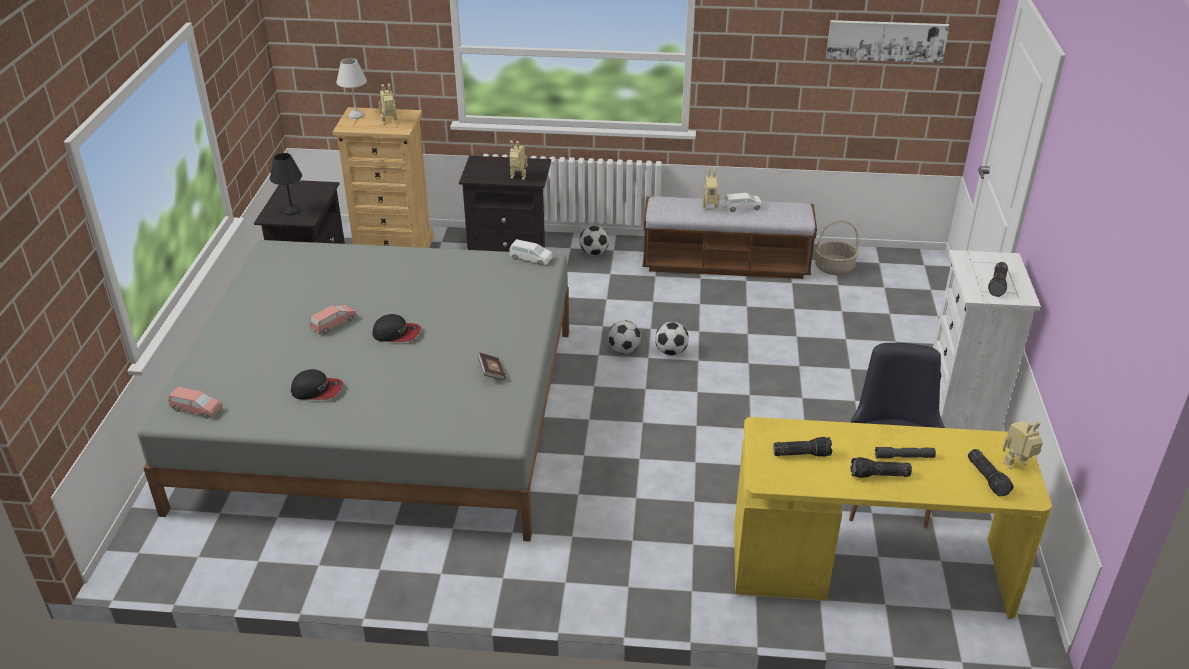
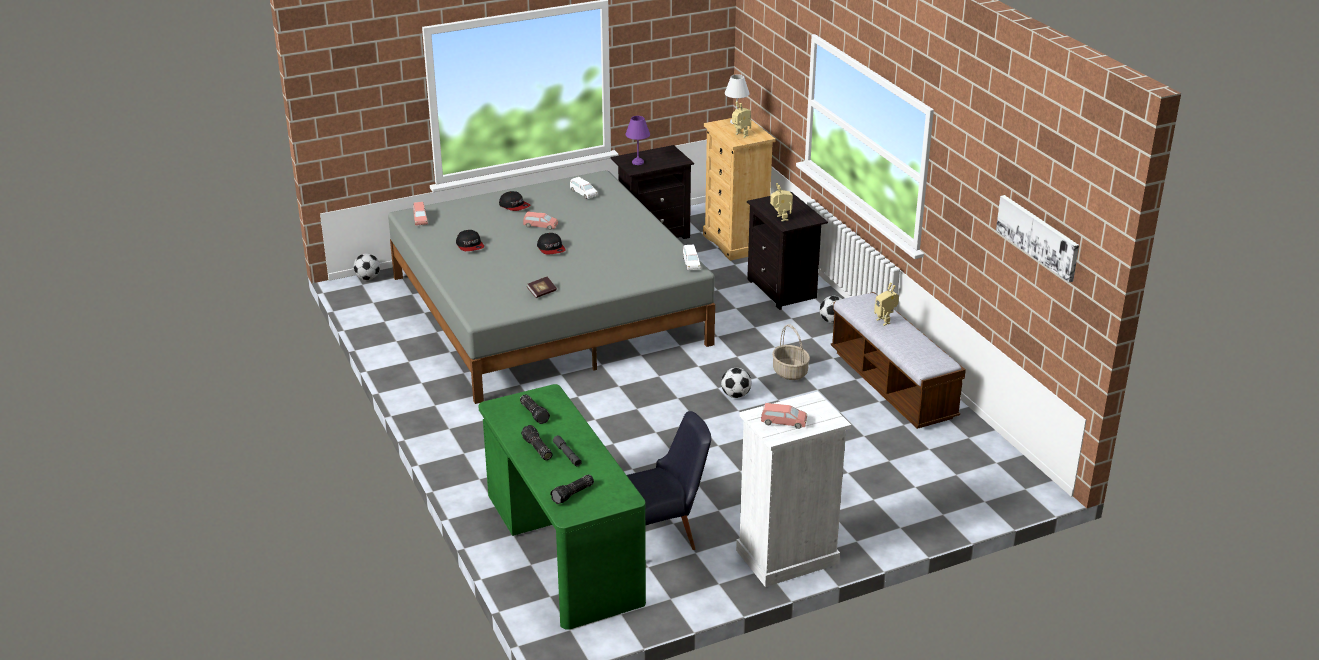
camera: 60 degrees right, 5 degrees down
(260, 326) = (514, 206): none -> cap
(291, 211) = (637, 162): black table lamp -> purple table lamp
(624, 350) = (715, 375): football -> football (368, 278)
(742, 207) = (905, 335): white toy car -> white toy car (583, 193)
(834, 268) = (955, 440): basket -> basket (790, 372)
(869, 569) = (561, 549): yellow desk -> green desk
(998, 285) = (783, 422): flashlight -> pink toy car
(1017, 465) = (599, 505): toy robot -> none

